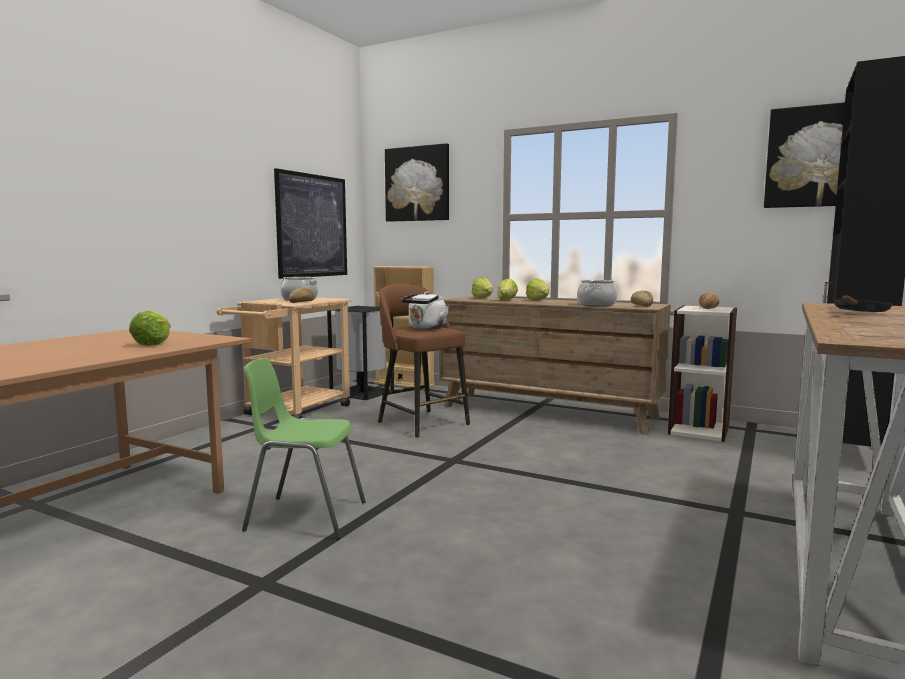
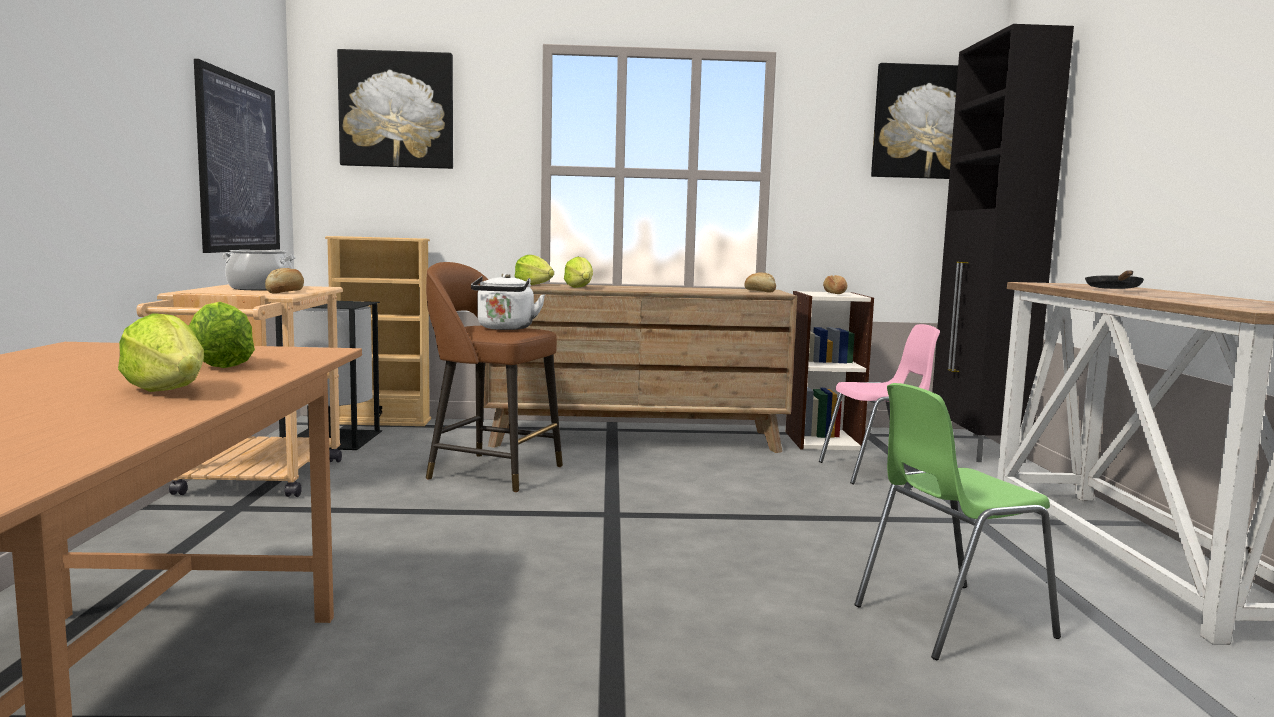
camera: 30 degrees left, 0 degrees up
(305, 516) = (526, 624): green chair -> green chair (949, 621)
(538, 300) = (617, 287): lettuce -> lettuce (168, 391)
(597, 304) = (709, 291): cooking pot -> none
(709, 460) = (878, 472): none -> pink chair

